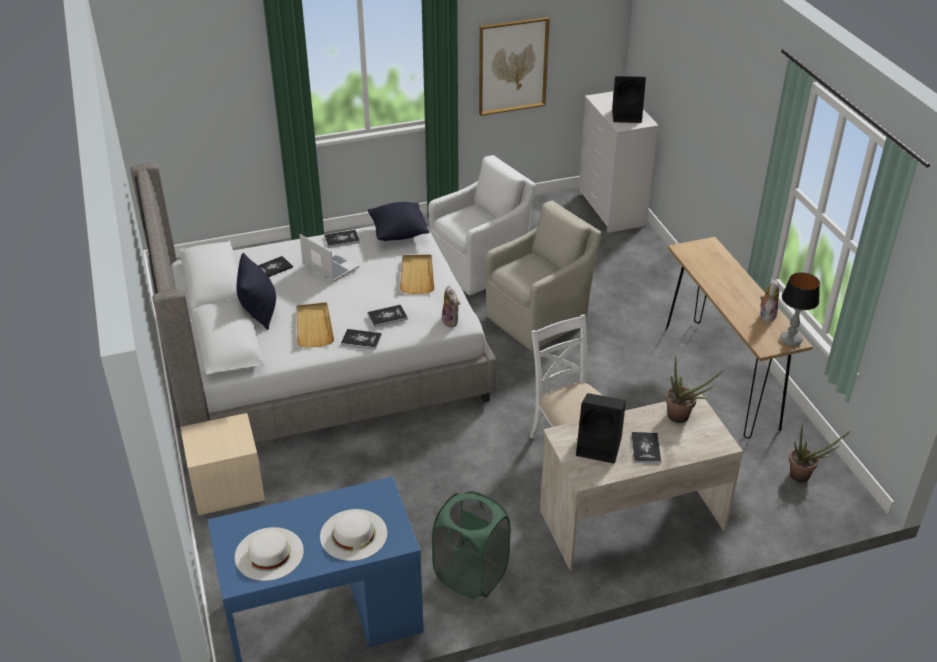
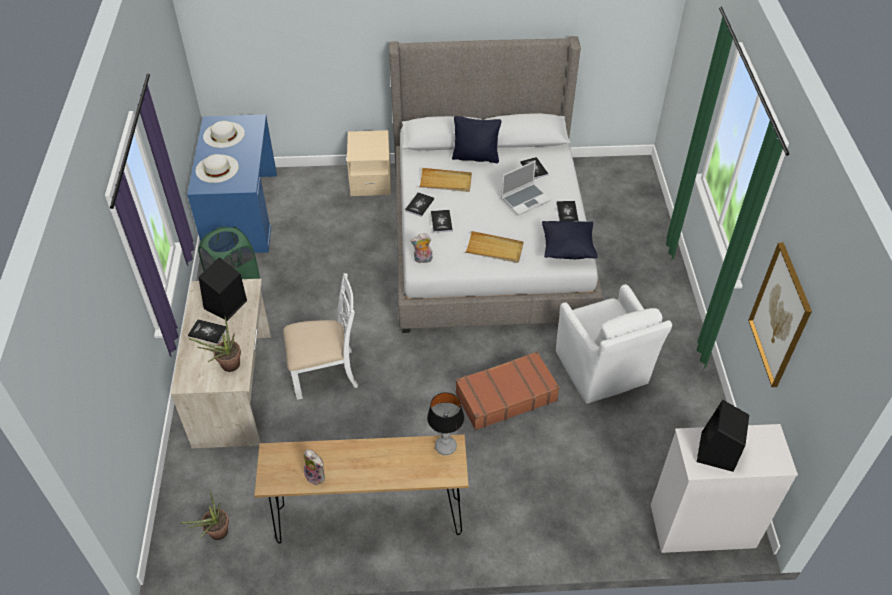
camera: 105 degrees right, 10 degrees up
(539, 318) = (505, 396): beige armchair -> brown suitcase
(790, 340) = (271, 479): table lamp -> table lamp (446, 446)

